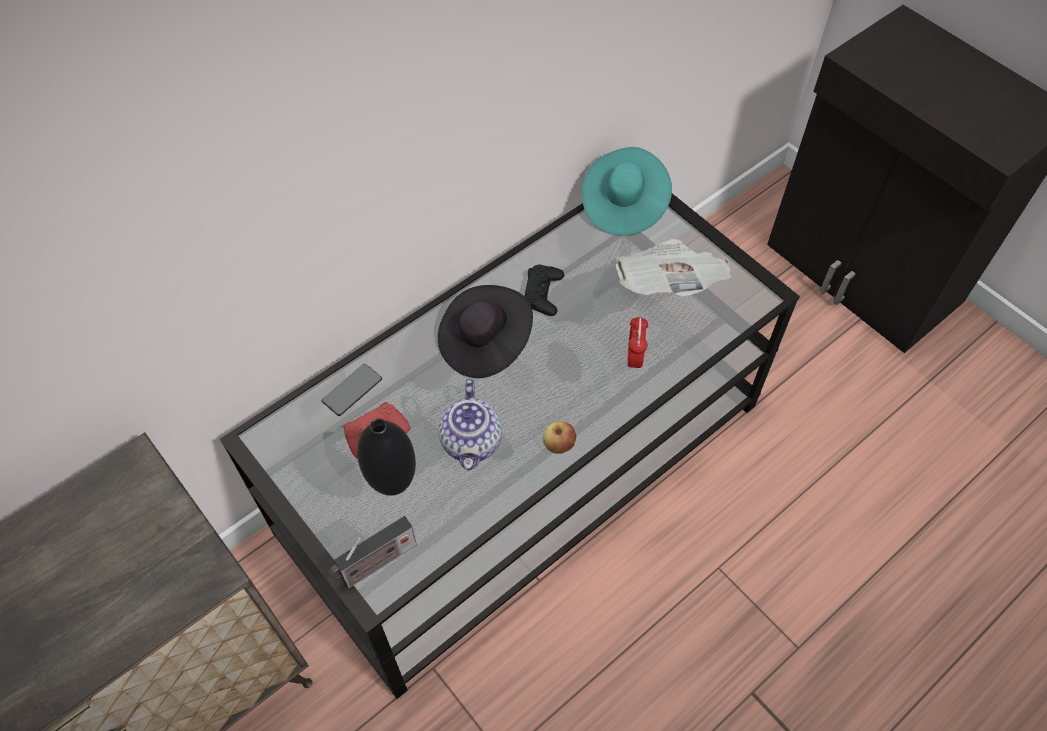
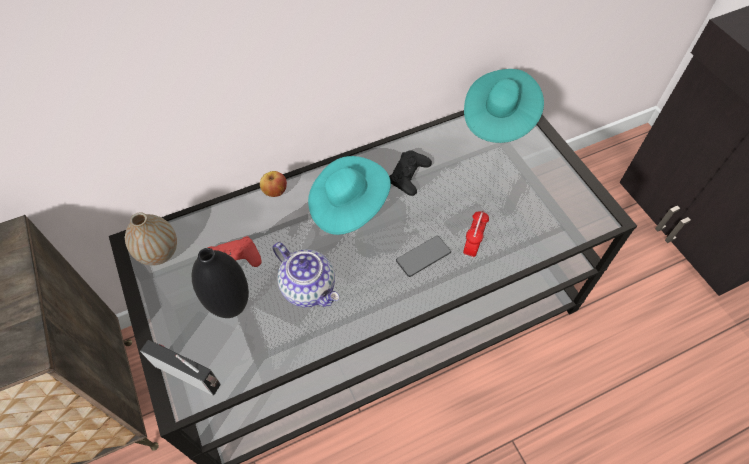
camera: 15 degrees right, 0 degrees up
(287, 444) = (159, 253): none -> vase
(352, 390) = (227, 220): phone -> phone (423, 256)
(376, 564) = (191, 375): radio -> radio turned 135 degrees counterclockwise
(472, 442) = (309, 288): teapot -> teapot turned 60 degrees counterclockwise
(484, 343) = (347, 206): black hat -> turquoise hat
(558, 444) = (383, 308): apple -> apple (275, 191)
(667, 286) = (518, 192): newspaper -> none

